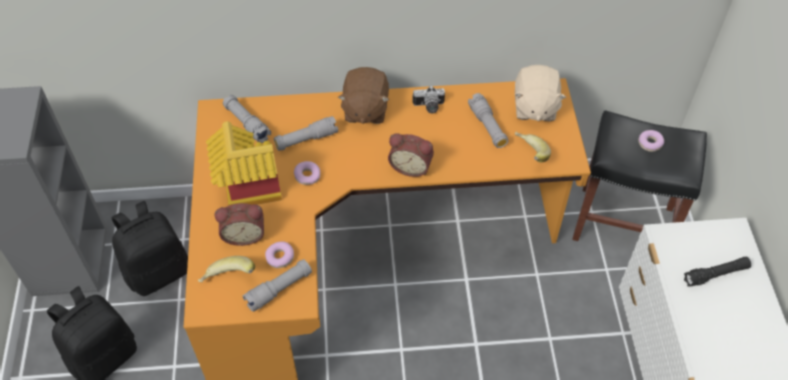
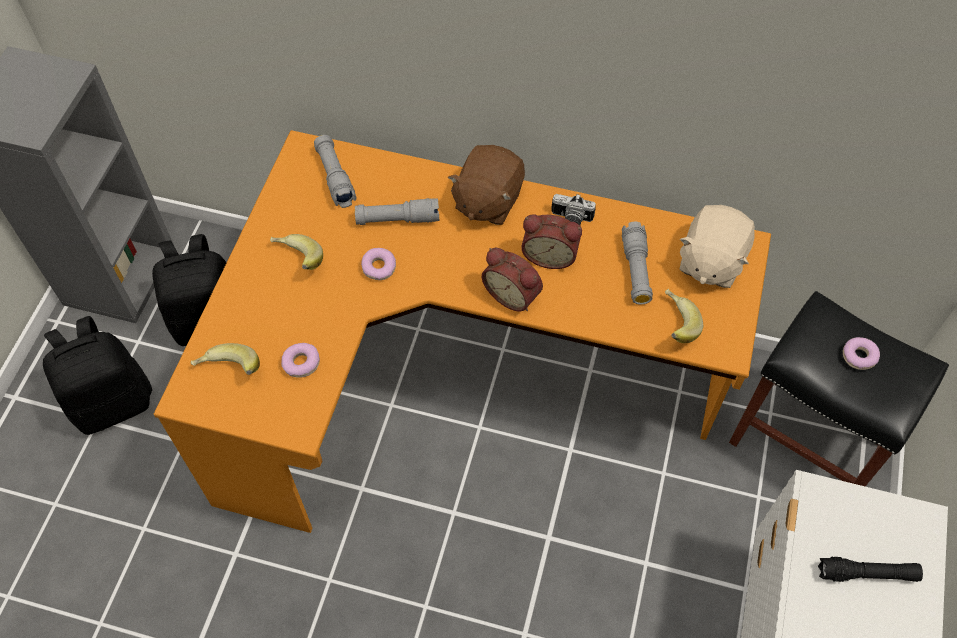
camera: 20 degrees right, 5 degrees up
(244, 234) = (271, 319): alarm clock -> alarm clock (550, 255)
(245, 189) = (297, 261): toy house -> banana
(279, 289) = (283, 404): grey flashlight -> none

